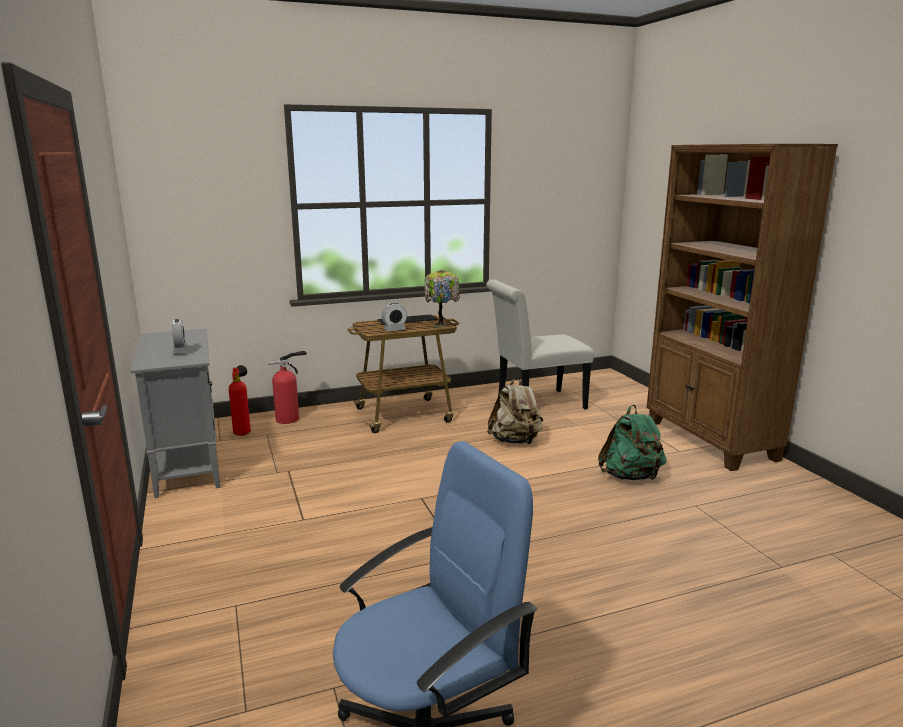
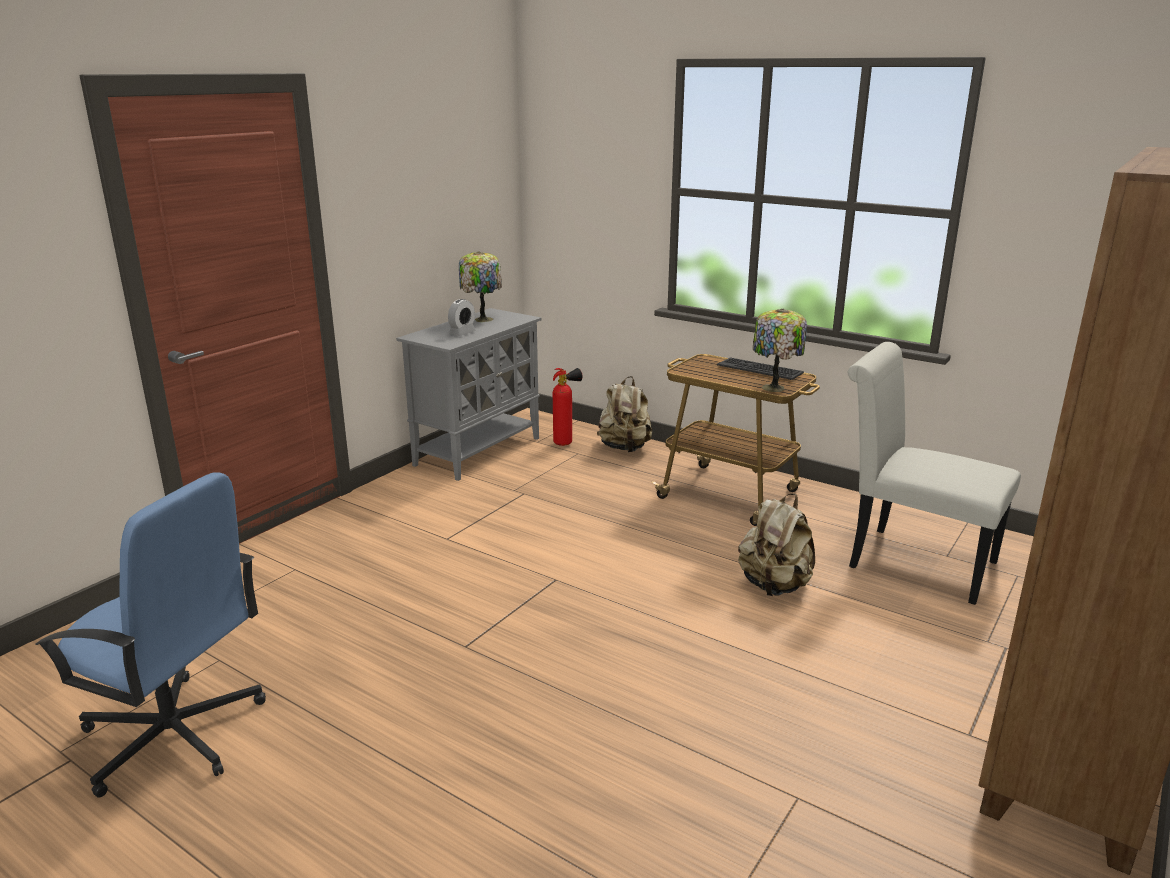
camera: 55 degrees right, 5 degrees up
(162, 340) = (482, 319): none -> table lamp
(290, 419) = (625, 448): fire extinguisher -> beige backpack
(394, 330) = (710, 375): alarm clock -> none
(630, 477) = (807, 710): green backpack -> none

